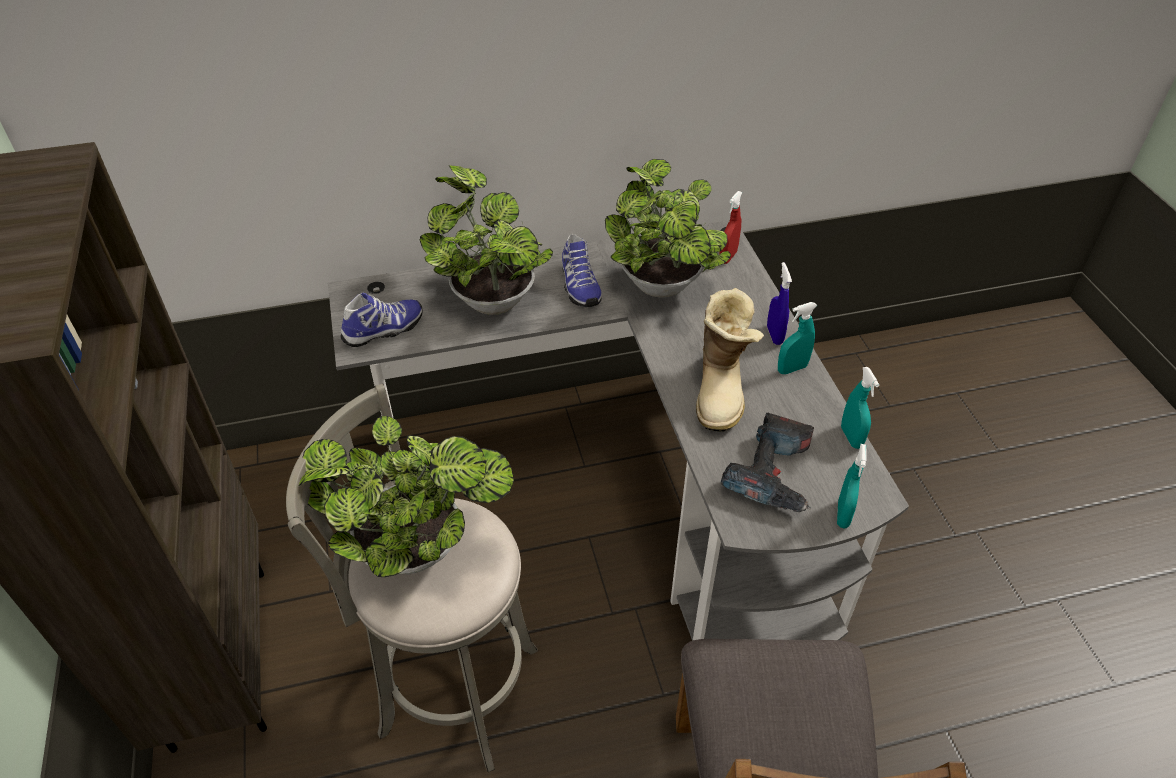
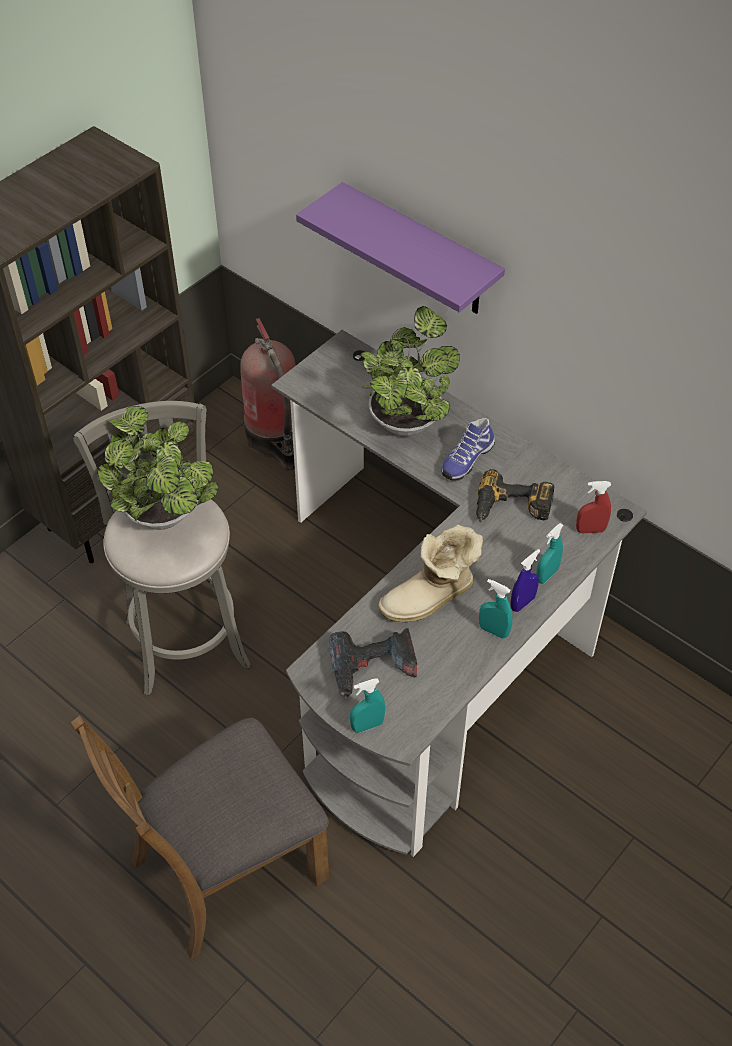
camera: 55 degrees right, 5 degrees up
(290, 472) = (275, 440): none -> fire extinguisher
(384, 330) = (323, 386): shoe -> none
(409, 113) = (420, 252): none -> purple shelf
(663, 288) = (511, 509): potted plant -> power drill
(851, 437) = (450, 699): turquoise spray bottle -> turquoise spray bottle (547, 575)

